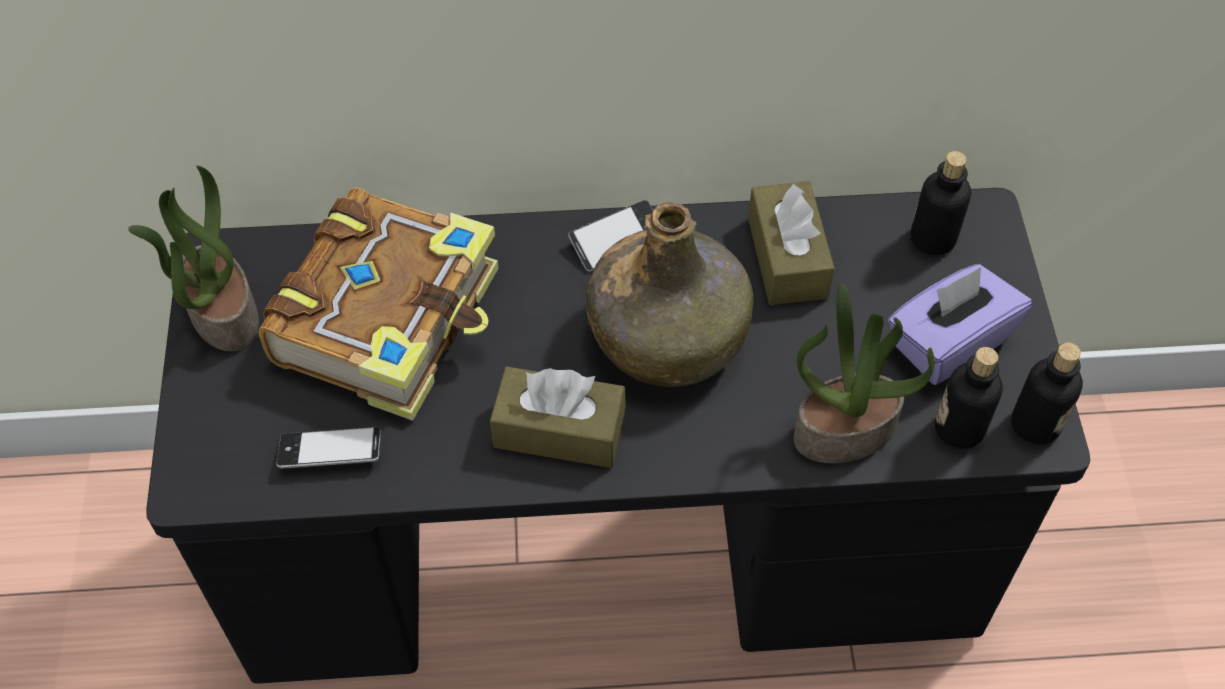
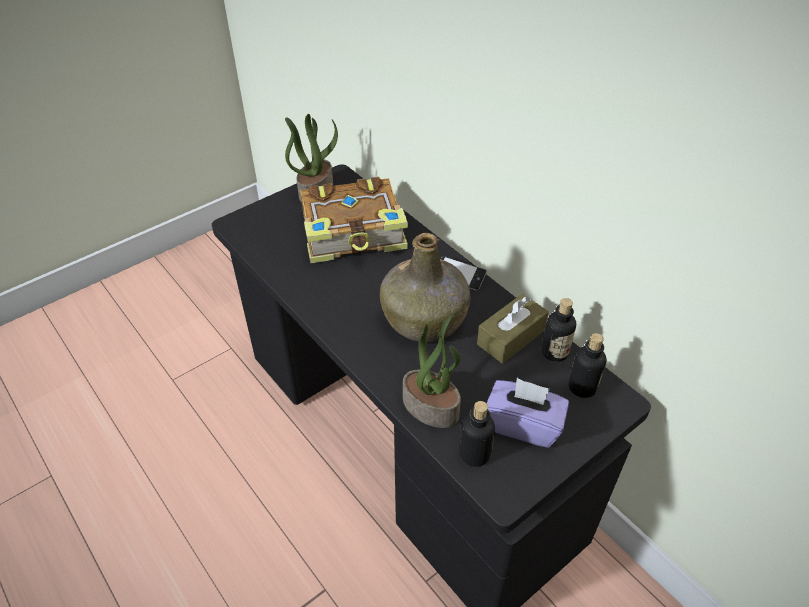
camera: 55 degrees right, 10 degrees down
(330, 452) = (278, 250): phone -> none
(559, 430) = (344, 309): brown tissue box -> none
(1035, 424) = (508, 487): bottle -> bottle (554, 352)

